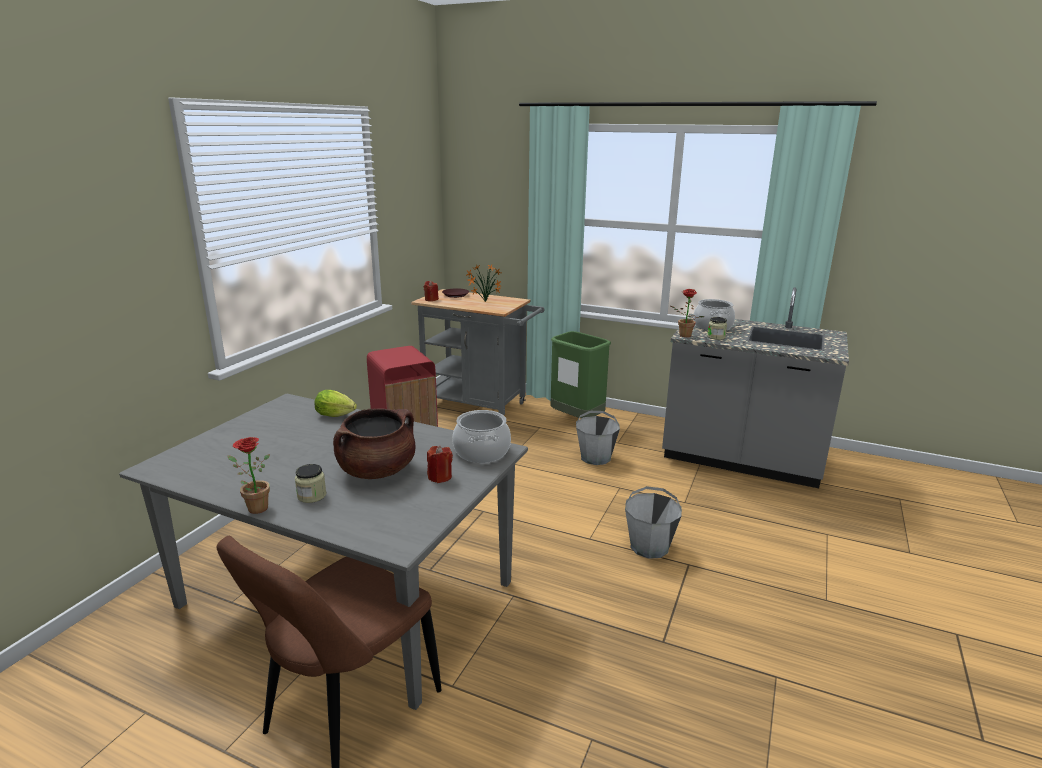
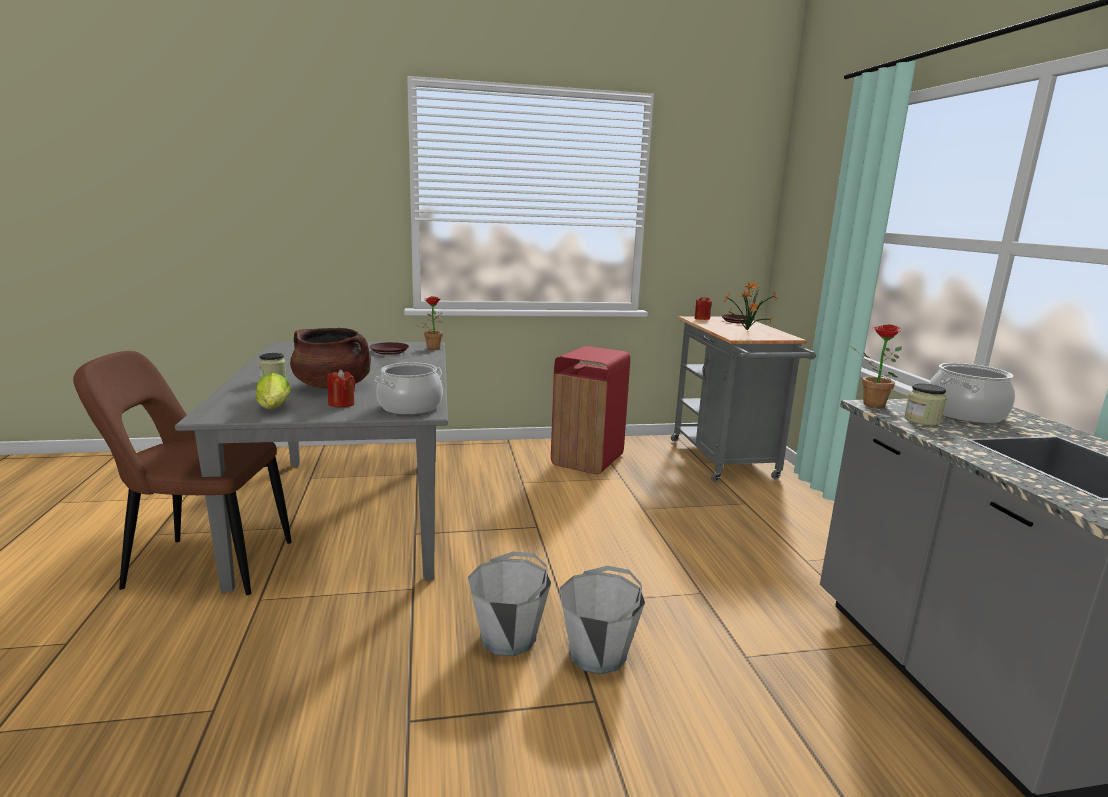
camera: 55 degrees right, 5 degrees down
(254, 508) = (243, 373): potted plant -> potted plant (432, 347)
(284, 422) = (389, 351): none -> brown plate
(337, 416) = (422, 359): lettuce -> lettuce (274, 409)
(576, 420) = (806, 518): green trash can -> none
(595, 457) = (742, 556): grey bucket -> grey bucket (508, 637)

